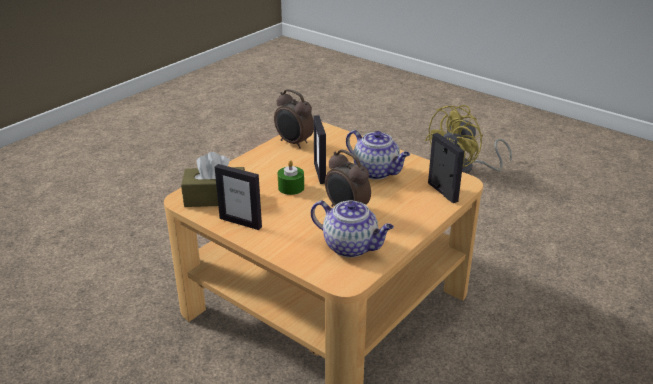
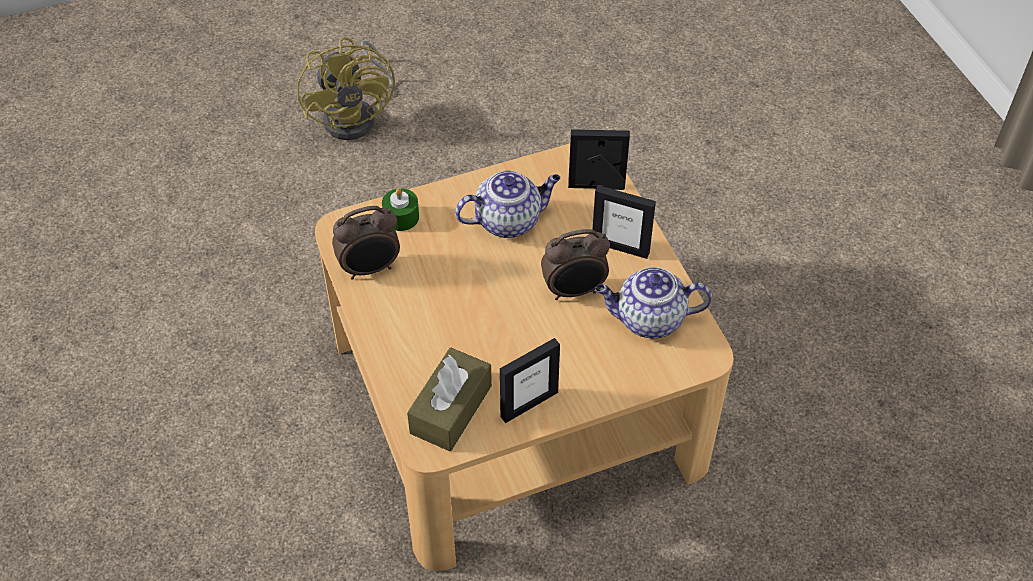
camera: 60 degrees left, 20 degrees up
(291, 187) = (483, 320): green candle -> green candle (401, 217)
(320, 173) = (470, 276): picture frame -> picture frame (620, 247)
(351, 247) = (648, 320): teapot -> teapot turned 150 degrees counterclockwise

